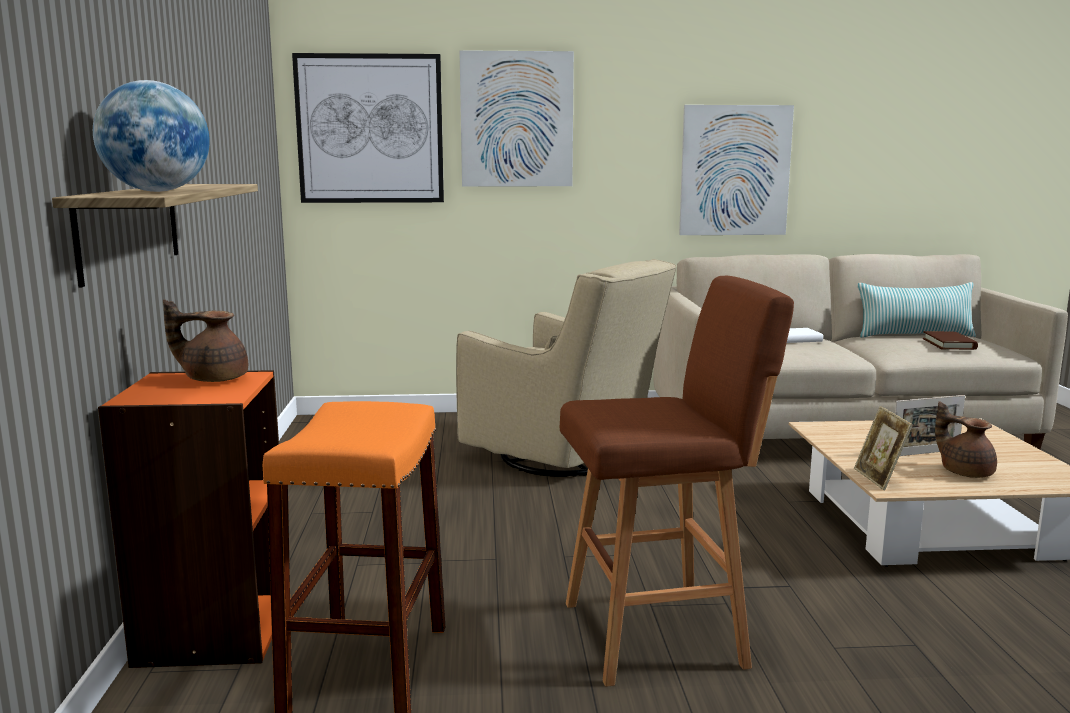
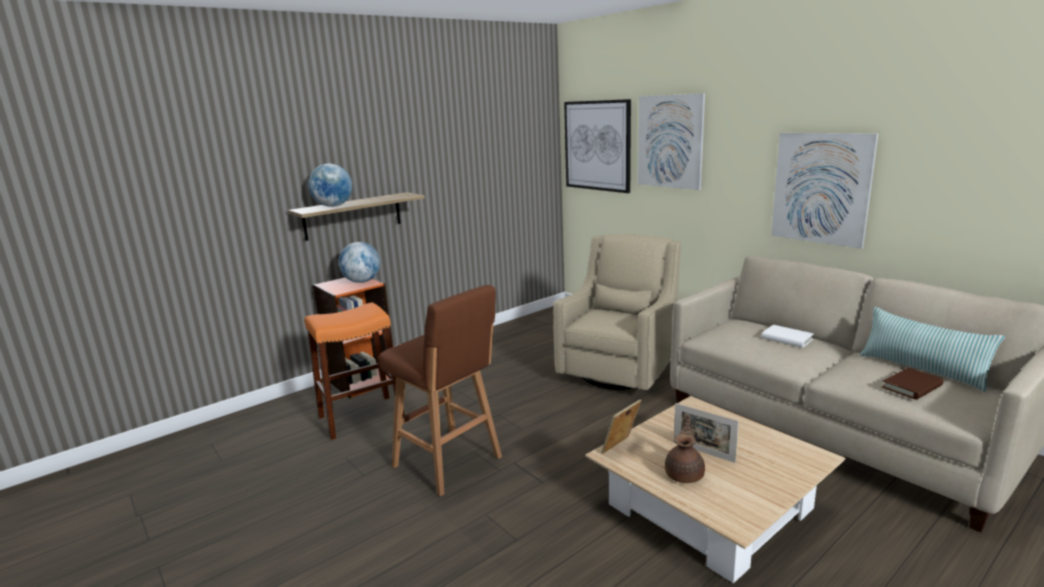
camera: 55 degrees right, 5 degrees up
(213, 378) = (362, 281): brown teapot -> globe
(567, 457) = (620, 370): beige armchair -> beige armchair turned 150 degrees counterclockwise

